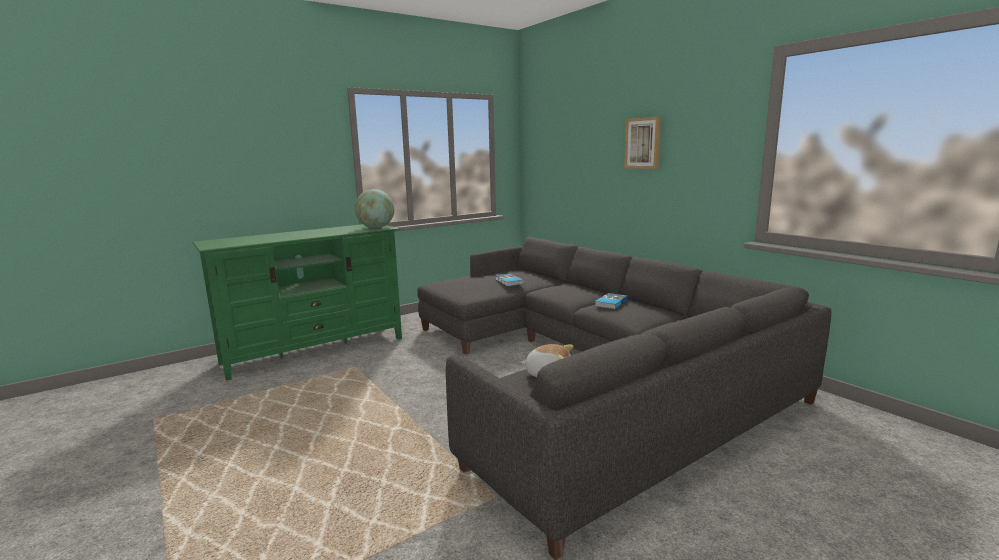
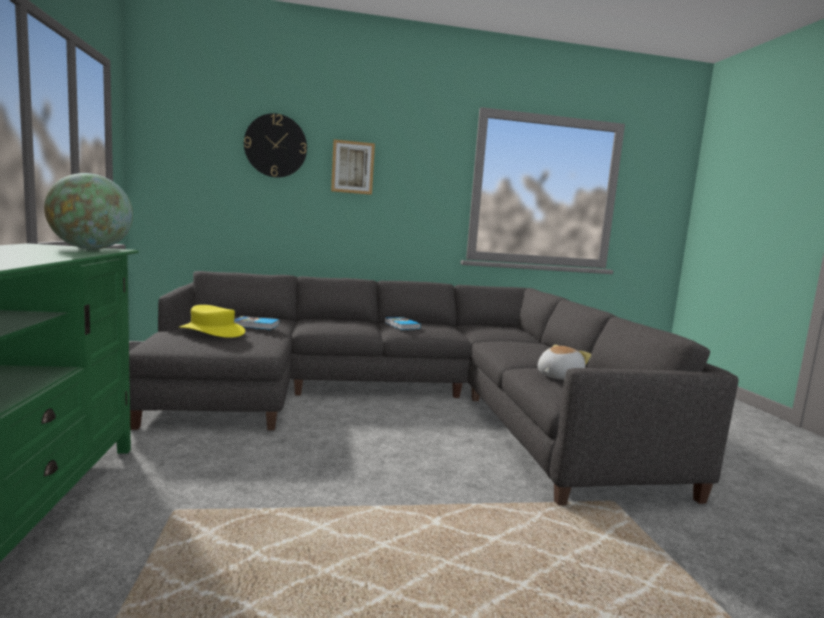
camera: 65 degrees left, 5 degrees down
(475, 281) = (212, 331): none -> yellow hat
(590, 132) = (276, 146): none -> wall clock

